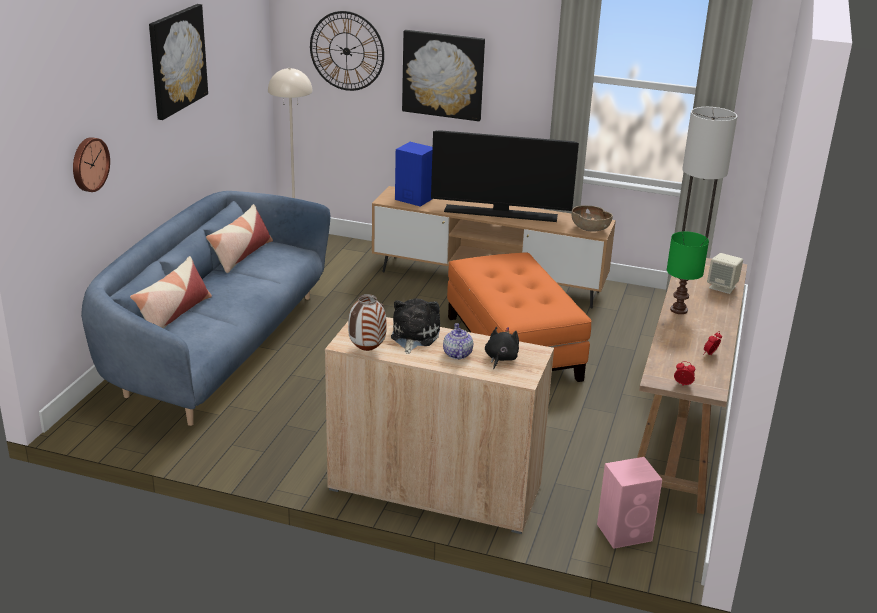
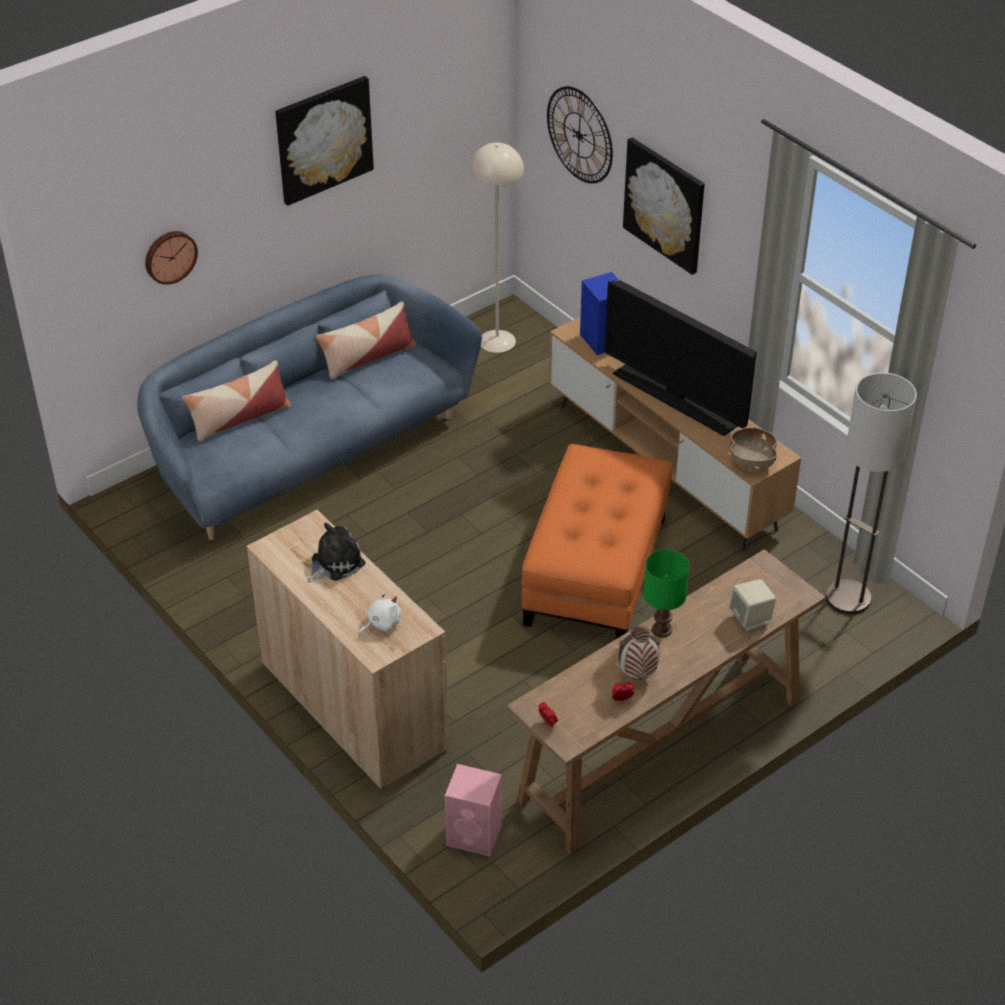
camera: 35 degrees right, 15 degrees up
(367, 350) = (279, 562): vase -> vase (637, 675)
(457, 354) = (349, 601): teapot -> none
(500, 358) = (382, 623): black plush toy -> white plush toy

